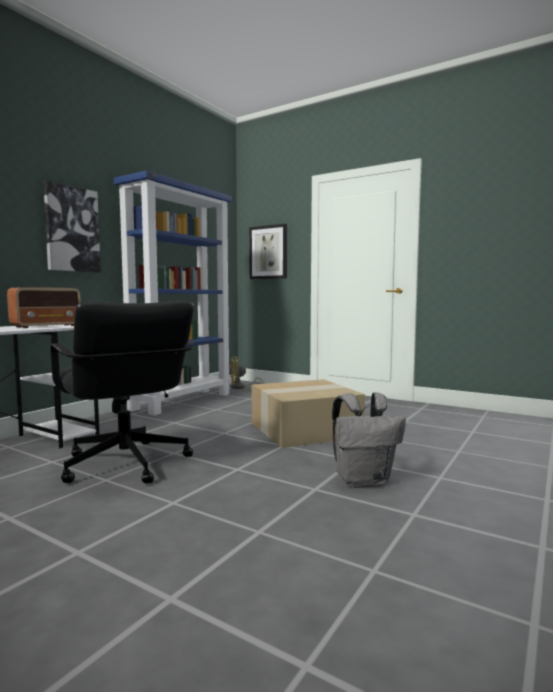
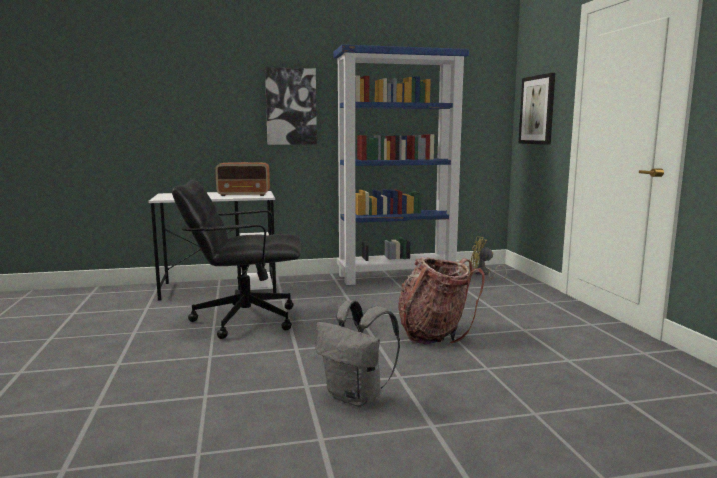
camera: 45 degrees right, 5 degrees up
(125, 464) = (244, 319): black office chair -> black office chair turned 75 degrees clockwise
(305, 429) = (434, 334): cardboard box -> backpack

